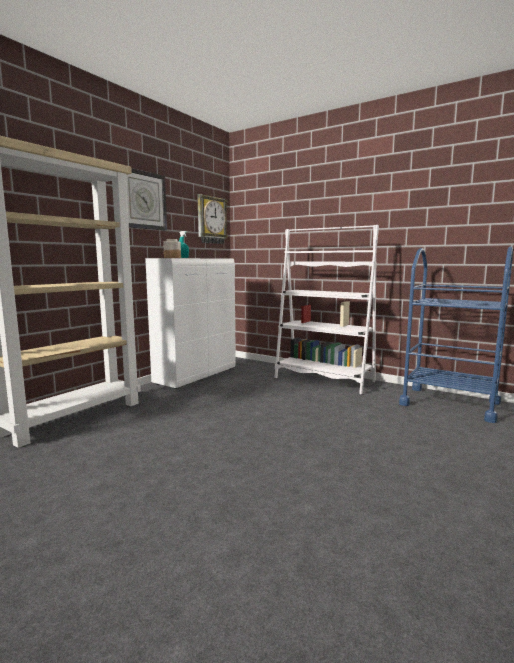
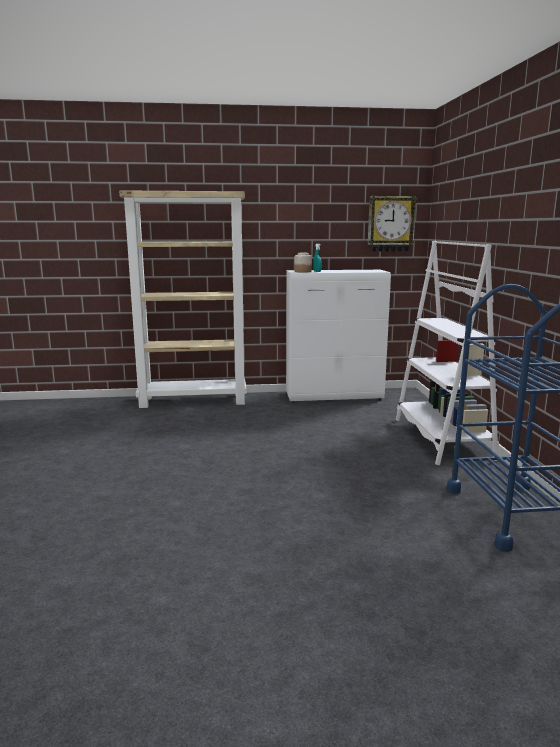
camera: 50 degrees right, 5 degrees up
(143, 200) = (291, 212): wall clock -> none

